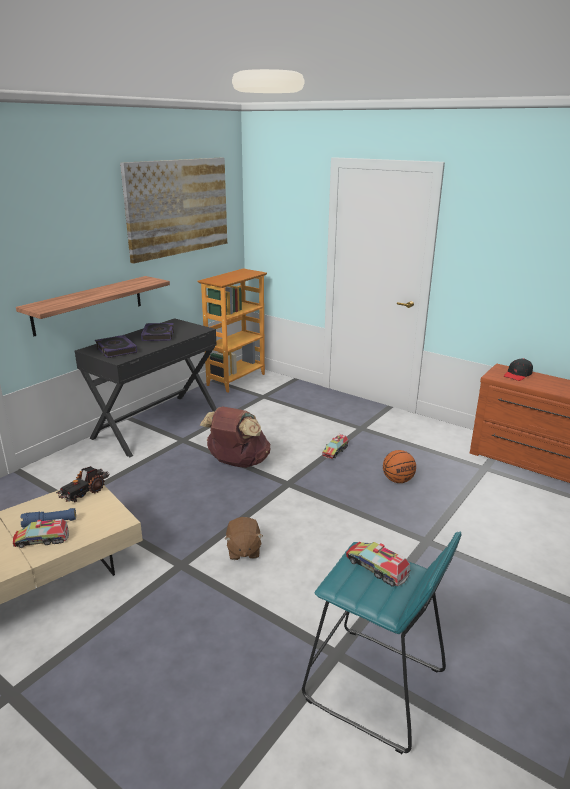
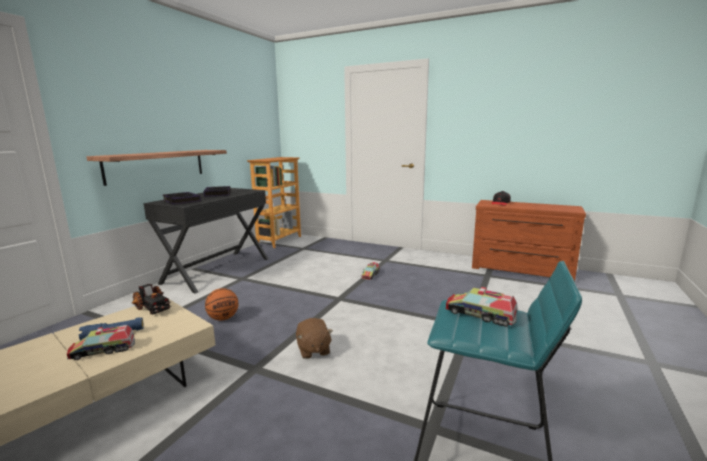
camera: 10 degrees left, 10 degrees down
(84, 492) = (152, 308): toy truck -> toy truck turned 75 degrees counterclockwise
(178, 207) = (230, 101): picture -> none
(237, 463) = (292, 289): brown backpack -> none
(397, 480) = (427, 288): basketball -> basketball (223, 318)

